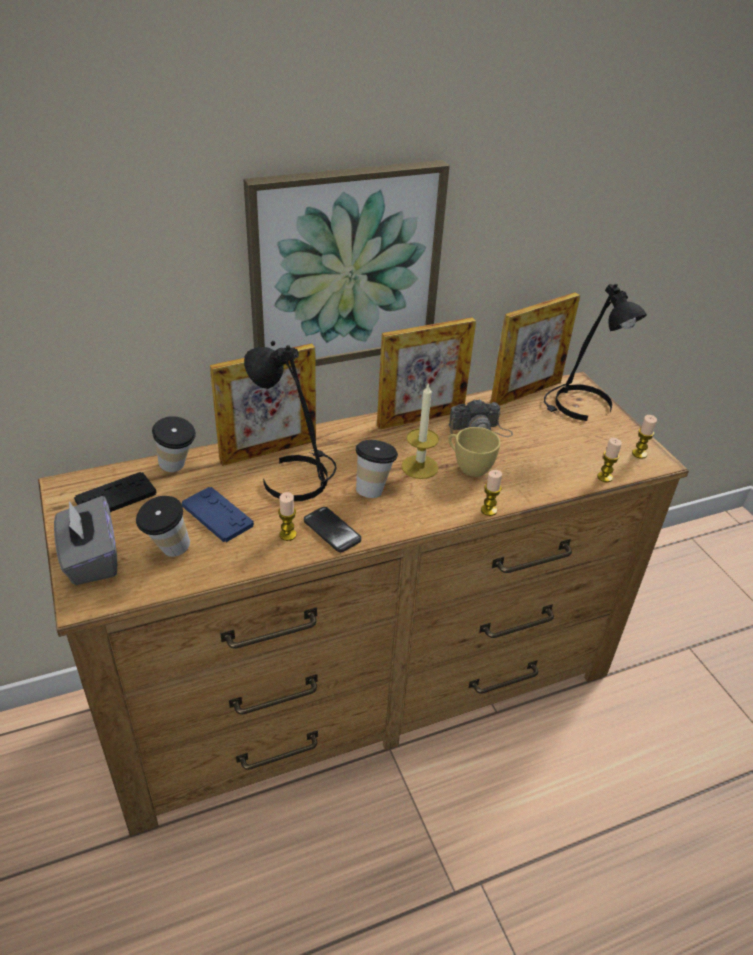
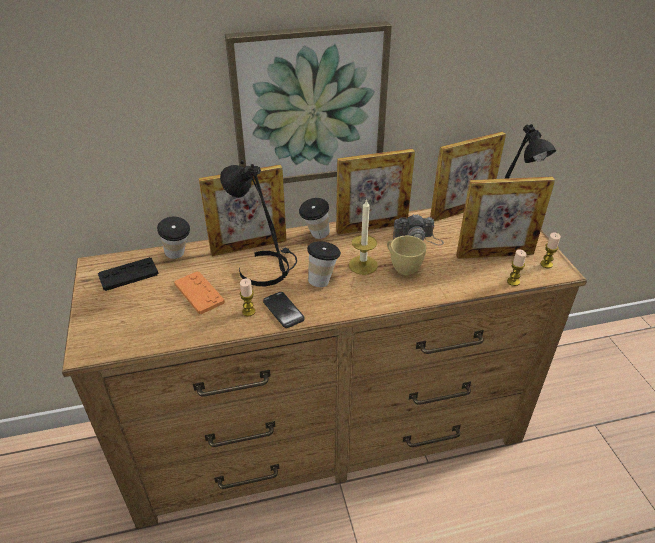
camera: 10 degrees right, 0 degrees up
(91, 559) = (99, 320): grey tissue box -> none
(167, 552) = (155, 318): cup -> cup (315, 236)
(217, 515) = (199, 293): blue game controller -> orange game controller
(488, 510) = (411, 302): candle -> none
(577, 445) = (494, 254): none -> picture frame

